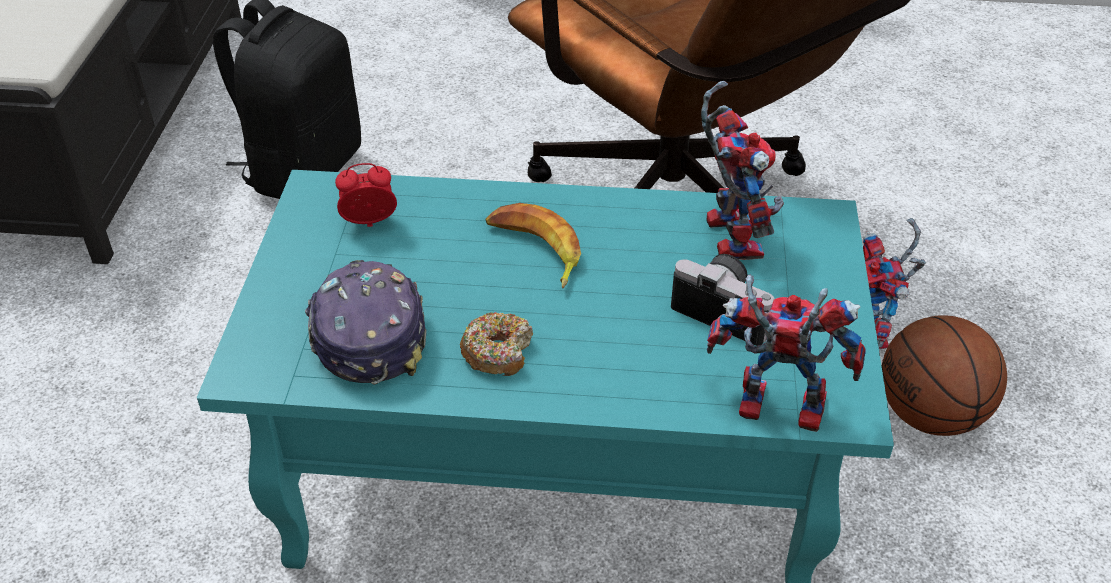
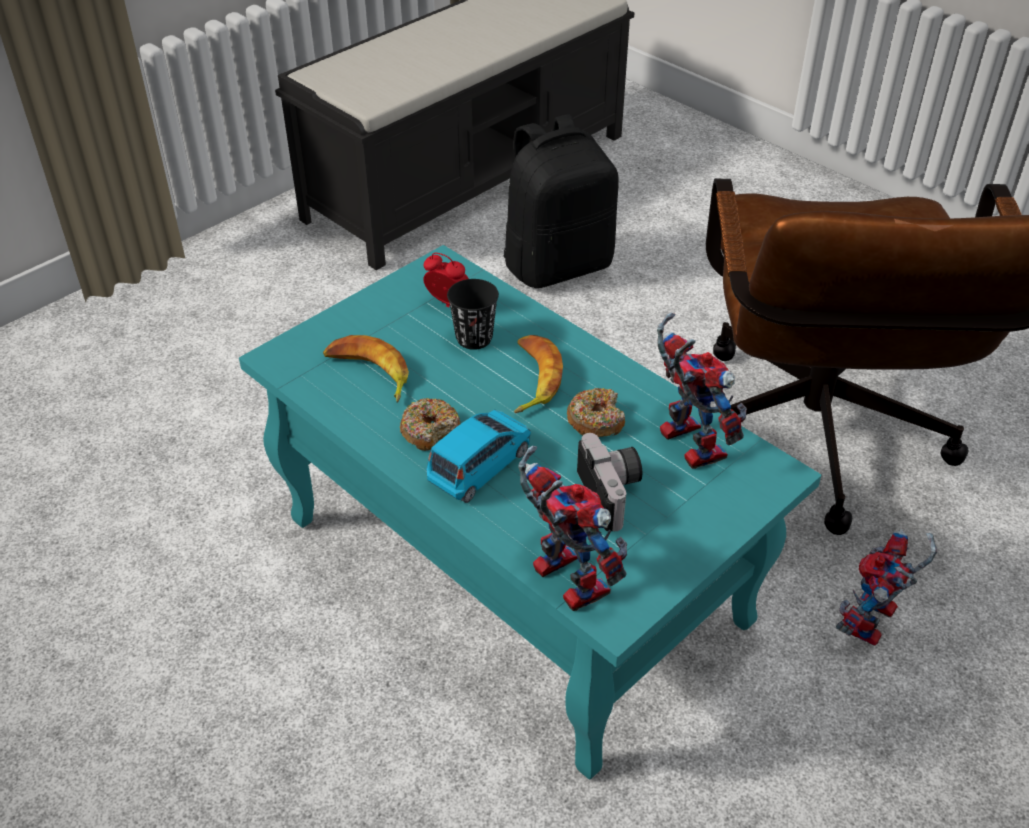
camera: 40 degrees right, 0 degrees up
(368, 333) = (369, 373): cap -> banana
(434, 242) = (474, 338): none -> black cup
(584, 356) = (479, 466): none -> blue toy car
(635, 256) = (596, 420): none -> donut
(726, 233) = (683, 441): toy robot -> toy robot turned 60 degrees counterclockwise
(930, 415) = (853, 719): basketball -> none

